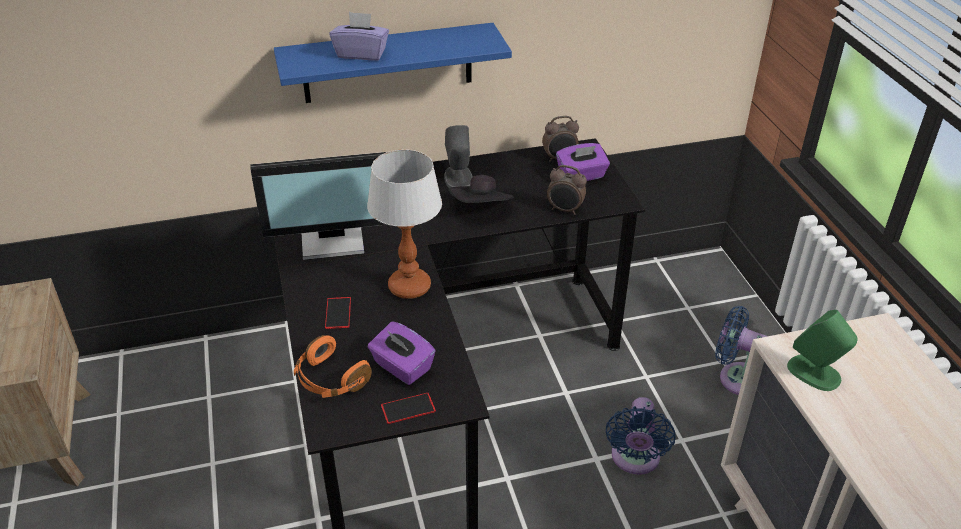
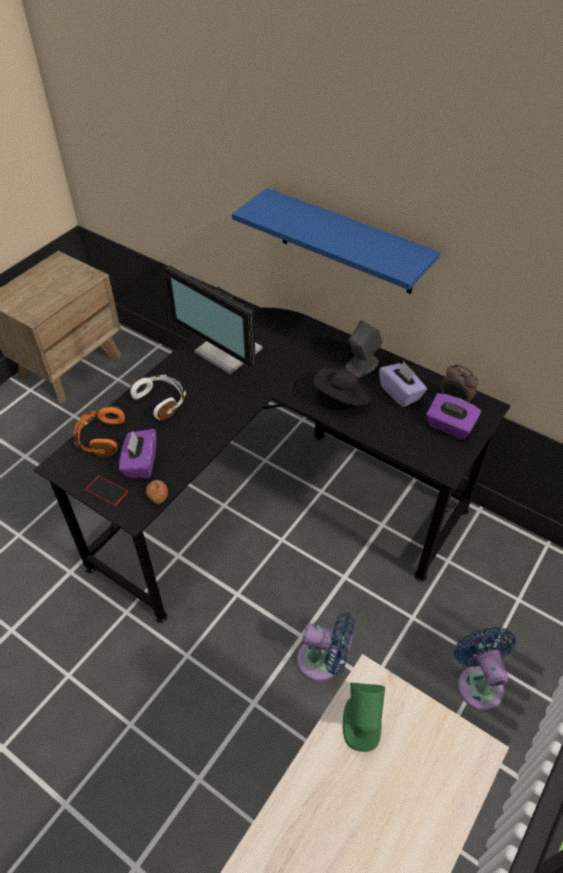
camera: 50 degrees right, 10 degrees up
(338, 313) = (161, 401): phone -> white headphones
(361, 54) = (306, 224): purple tissue box -> purple tissue box (400, 393)
(409, 286) = (219, 416): table lamp -> none
(461, 376) = (158, 498): none -> apple
(565, 210) = (394, 443): alarm clock -> none
(635, 459) = (324, 661): blue fan -> blue fan turned 135 degrees counterclockwise

